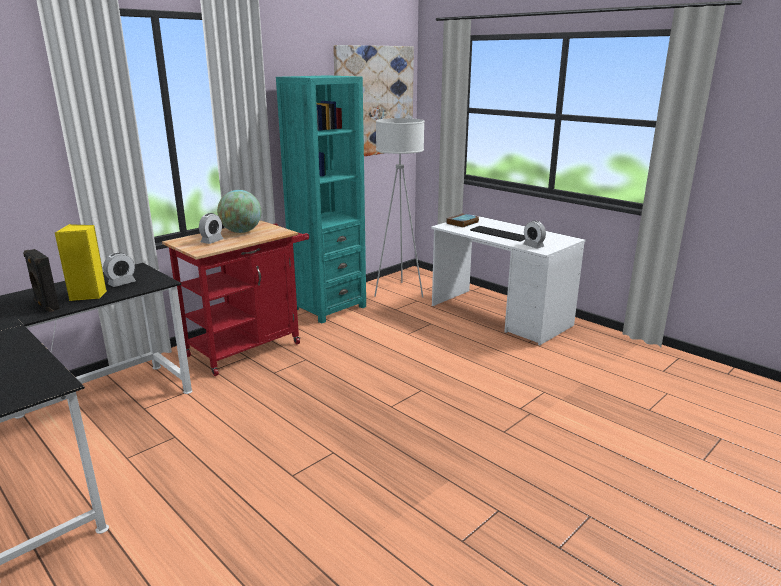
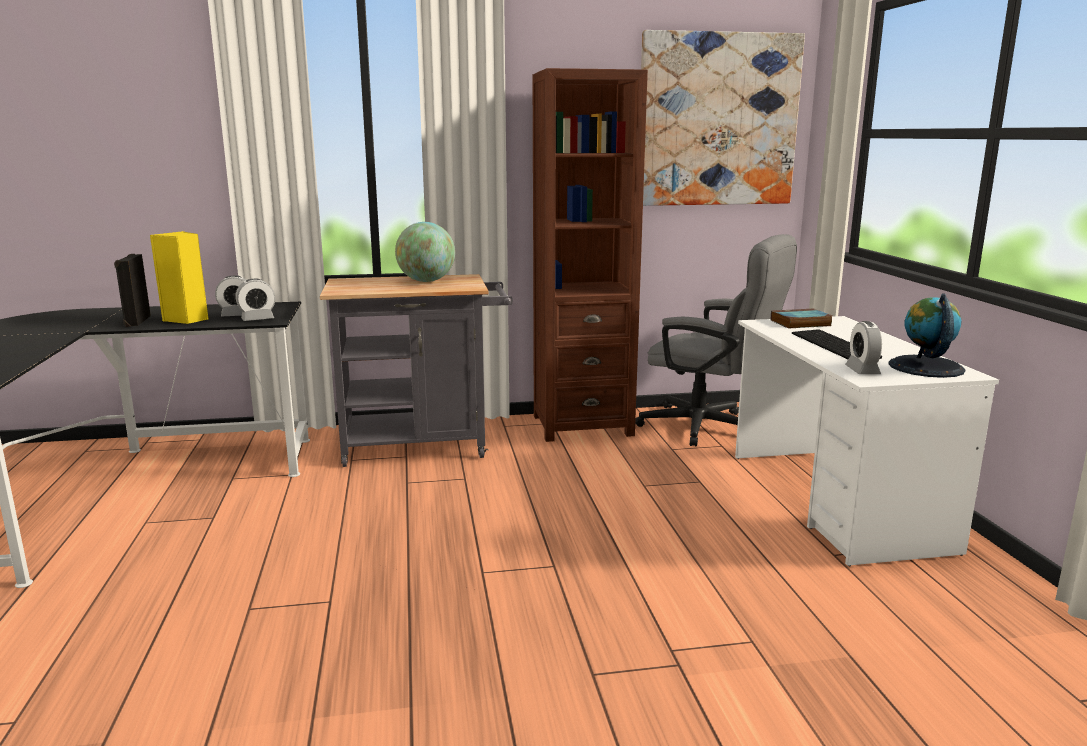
camera: 35 degrees right, 5 degrees down
(212, 241) = (373, 285): alarm clock -> alarm clock (257, 319)
(249, 347) = (424, 446): red cart -> grey cart
(328, 308) = (582, 425): turquoise bookcase -> brown bookcase
(399, 292) = (710, 428): white floor lamp -> grey office chair
(552, 239) = (925, 367): none -> globe

